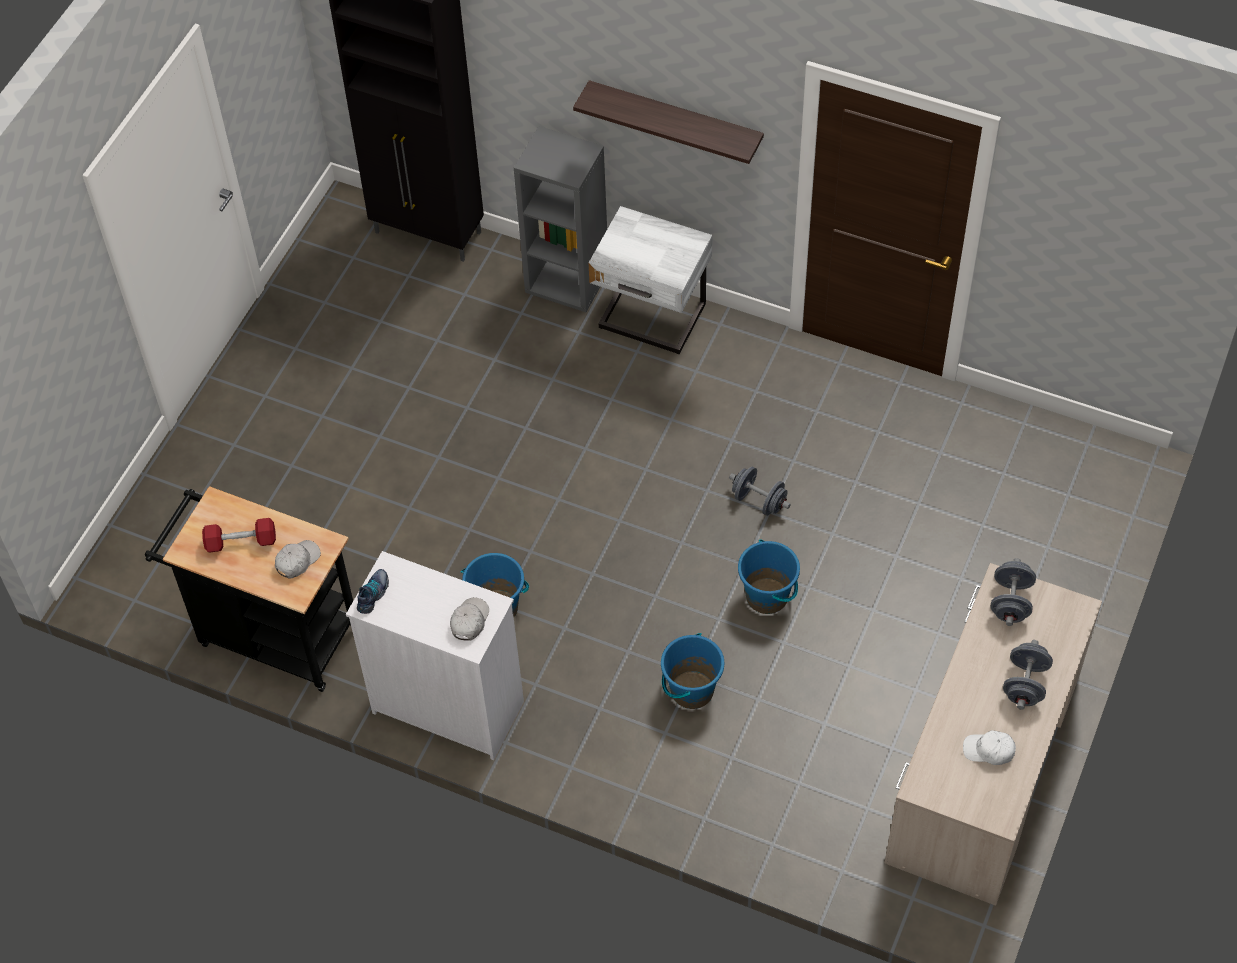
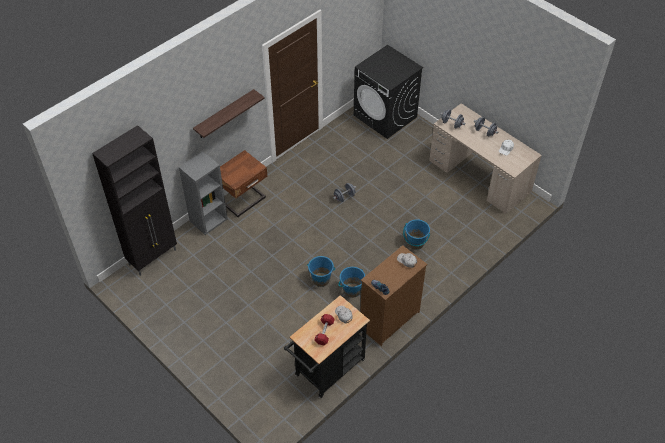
camera: 70 degrees left, 5 degrees down
(447, 706) = (389, 320): white dresser -> brown dresser
(651, 319) = (243, 200): white nightstand -> brown nightstand
(767, 596) = (386, 208): blue bucket -> blue bucket (321, 279)
(1072, 495) = (385, 116): none -> black washing machine

